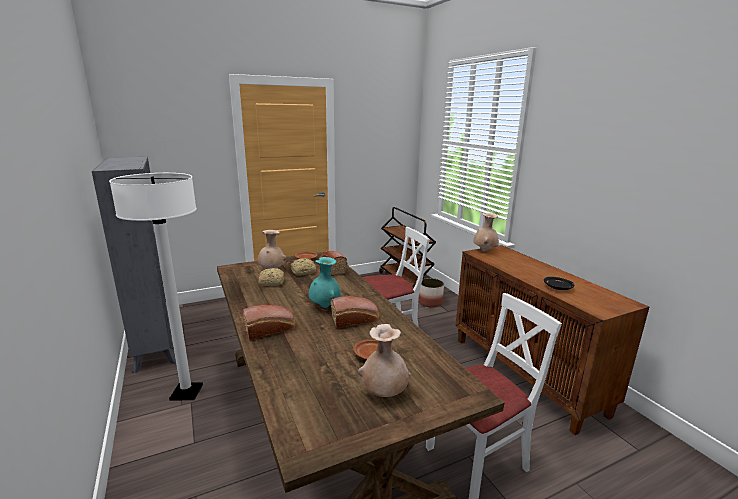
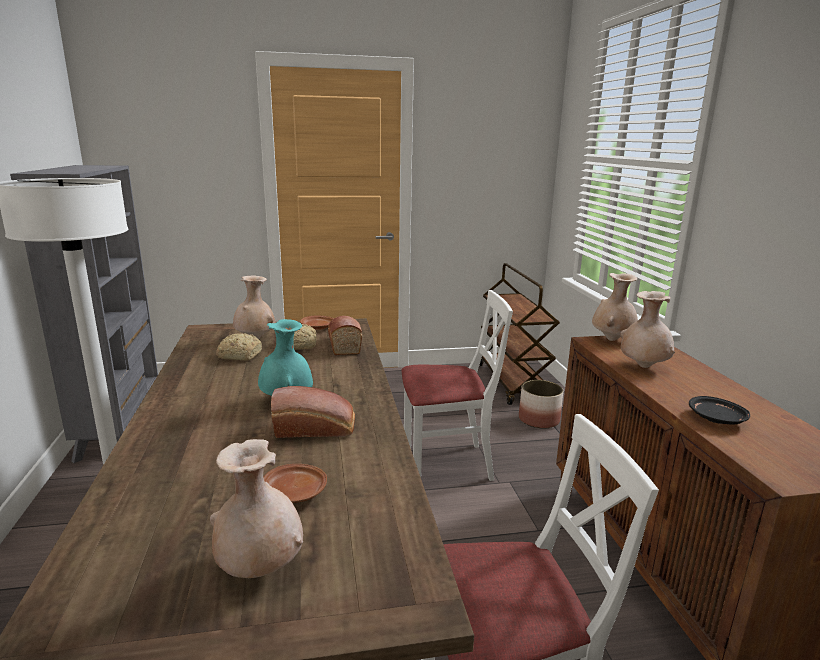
camera: 15 degrees right, 0 degrees up
(271, 329) = (177, 425): bread -> none
(509, 264) = (643, 366): none -> beige vase

